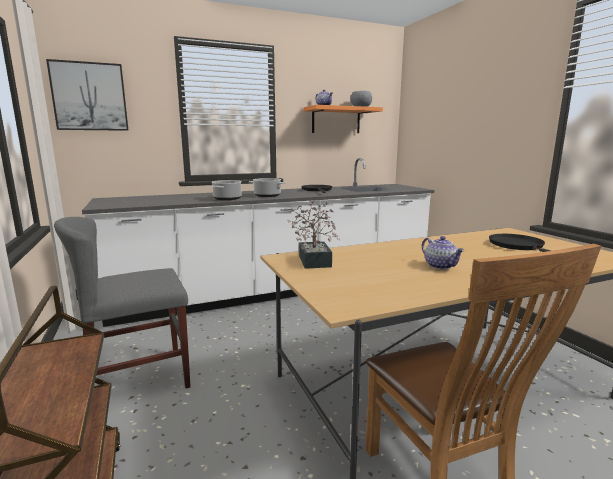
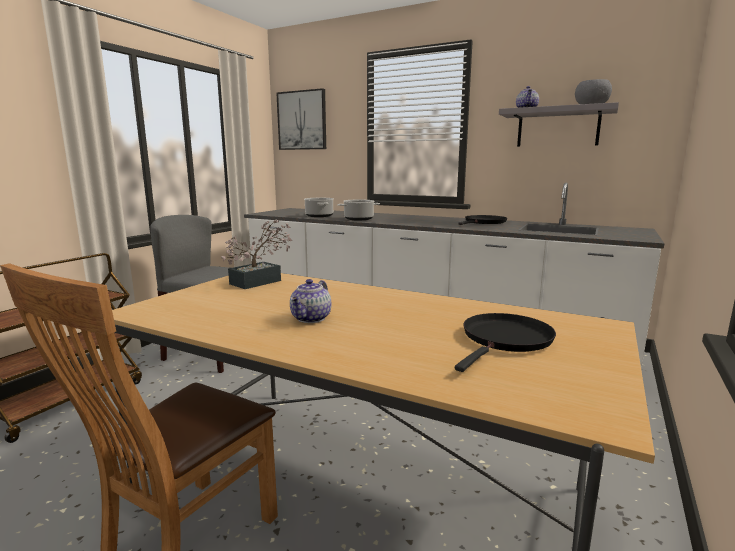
camera: 50 degrees right, 0 degrees up
(267, 195) = (403, 221): cooking pot -> cooking pot (319, 216)
(336, 120) = (558, 128): orange shelf -> grey shelf

